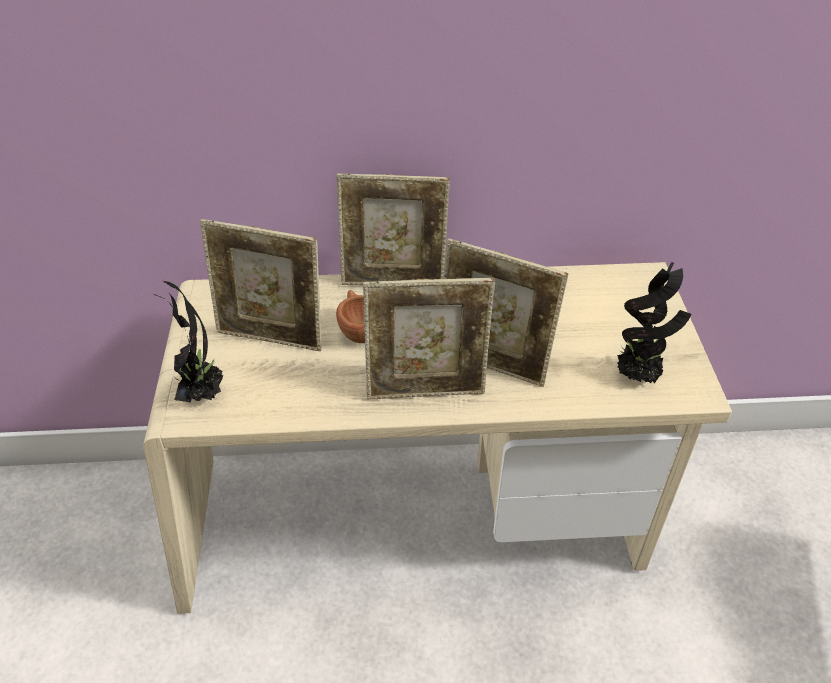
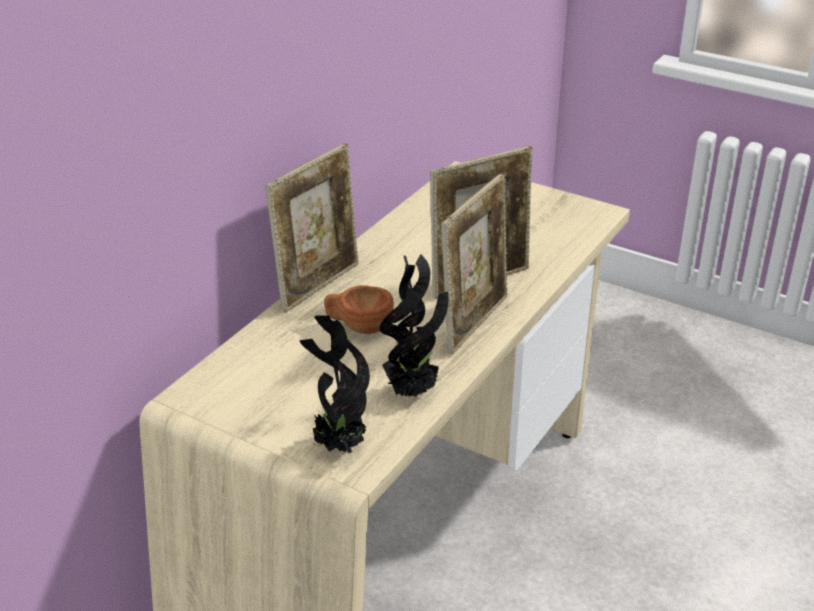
camera: 55 degrees left, 10 degrees down
(272, 337) = (308, 379): picture frame -> none
(638, 377) = (561, 226): potted plant -> potted plant (413, 392)

